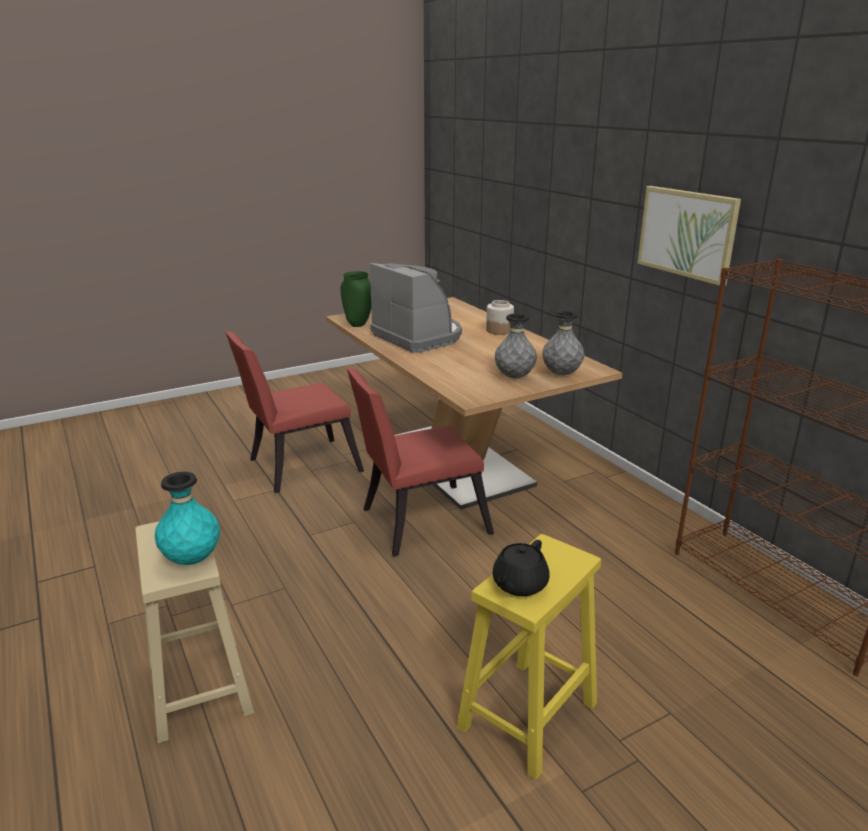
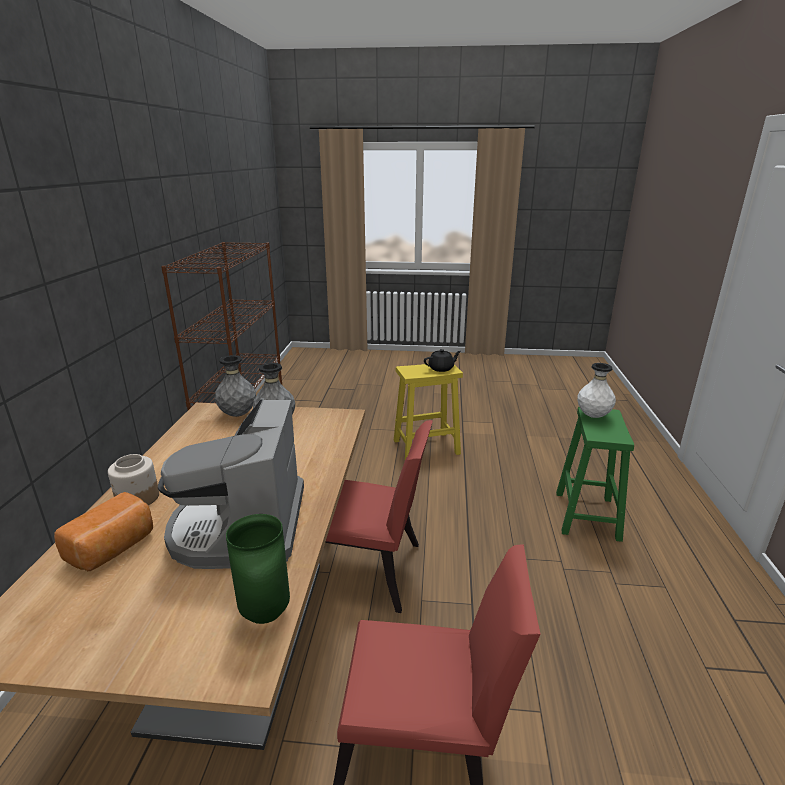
camera: 145 degrees left, 0 degrees up
(192, 560) = (593, 416): turquoise vase -> white vase
(199, 685) = (587, 516): beige stool -> green stool
(463, 320) = (114, 548): none -> bread
(687, 233) = (103, 283): picture -> none

